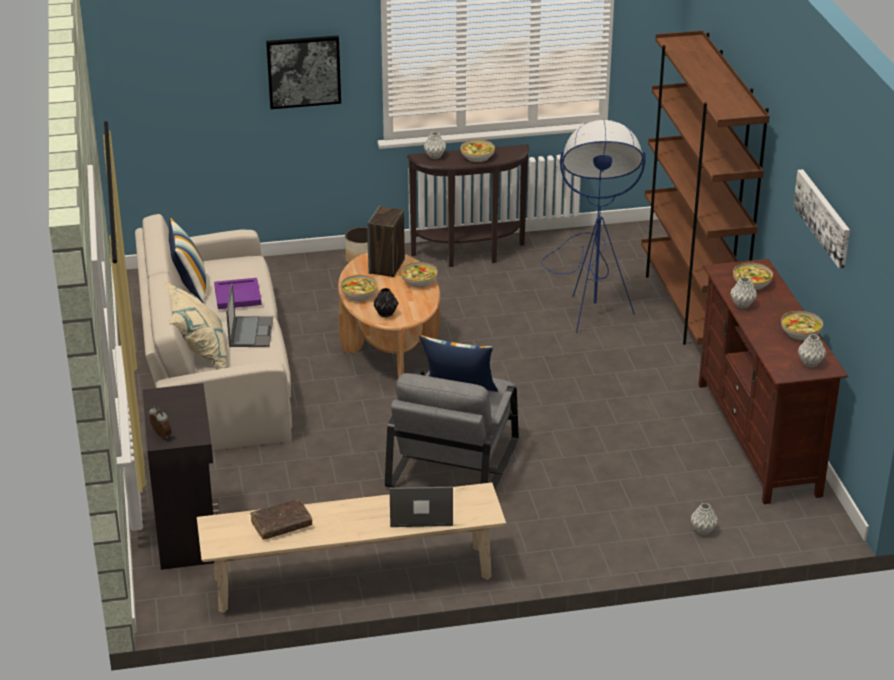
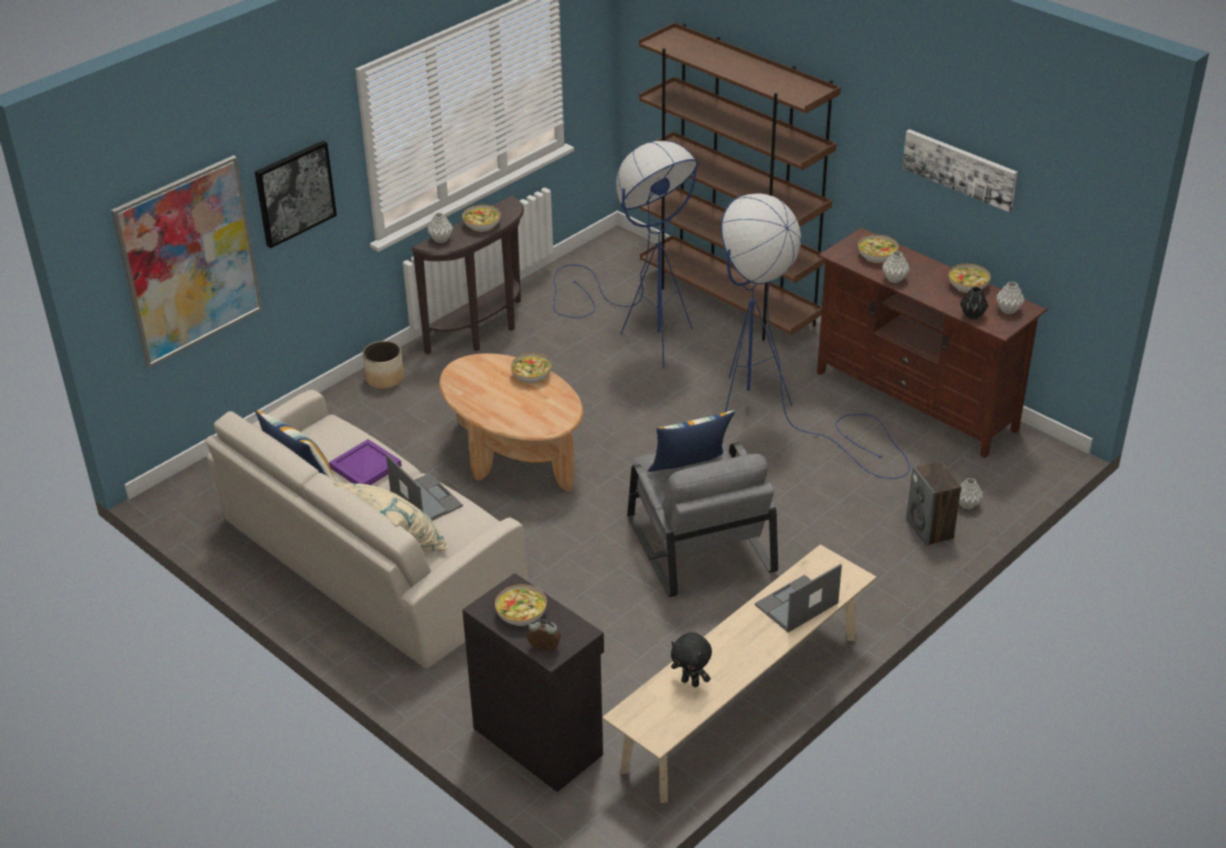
camera: 35 degrees left, 5 degrees up
(193, 95) = (189, 261): none -> picture
(281, 525) = (691, 682): brown book -> black plush toy
(359, 294) = (490, 413): bowl -> bowl (521, 613)
(385, 314) = (540, 422): black vase -> black vase (972, 315)
(386, 267) = (483, 373): speaker -> speaker (930, 529)
(628, 401) = (779, 414): none -> blue floor lamp

